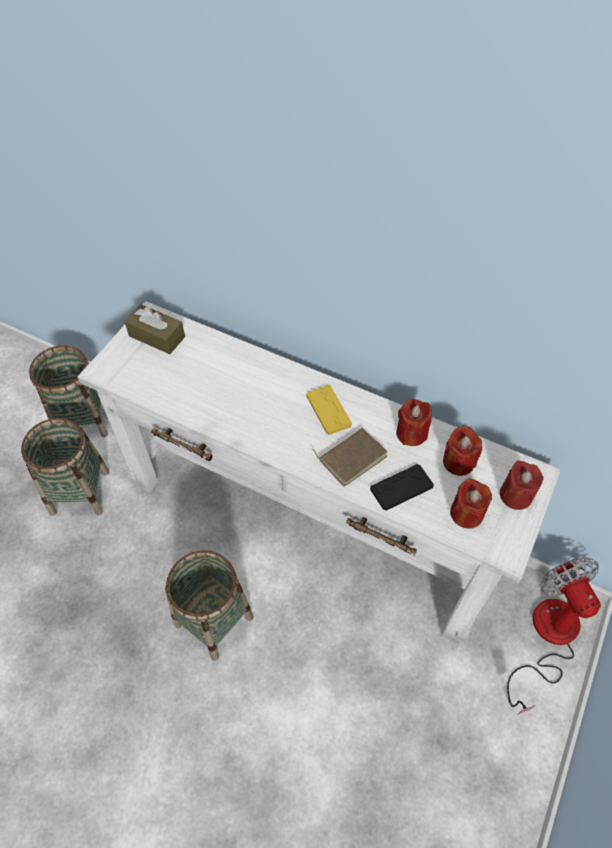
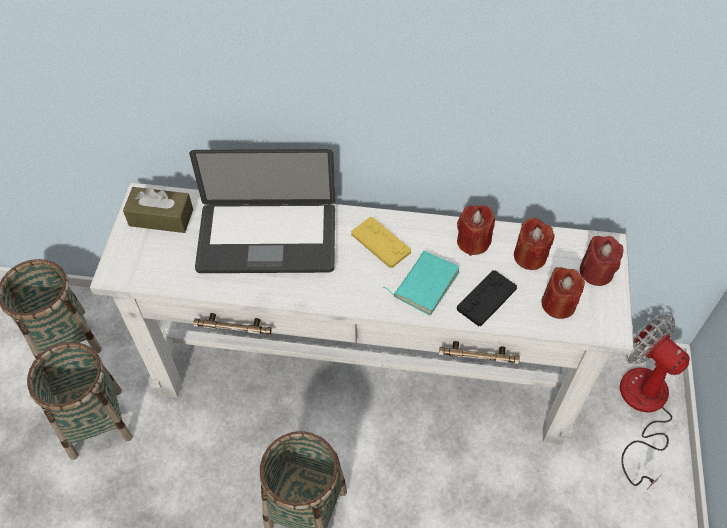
camera: 20 degrees left, 0 degrees up
(234, 379) = (267, 239): none -> laptop
(351, 457) = (424, 283): brown book -> turquoise book

